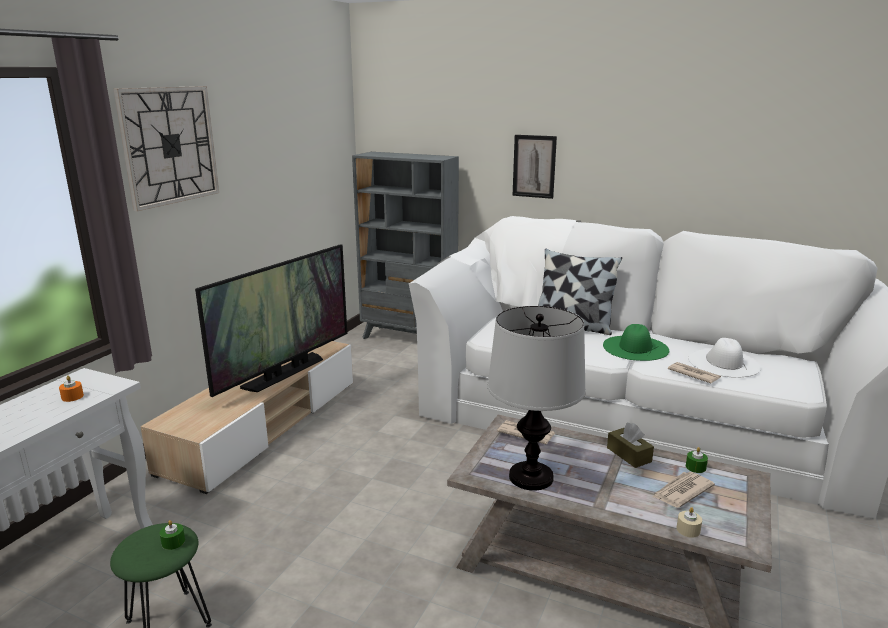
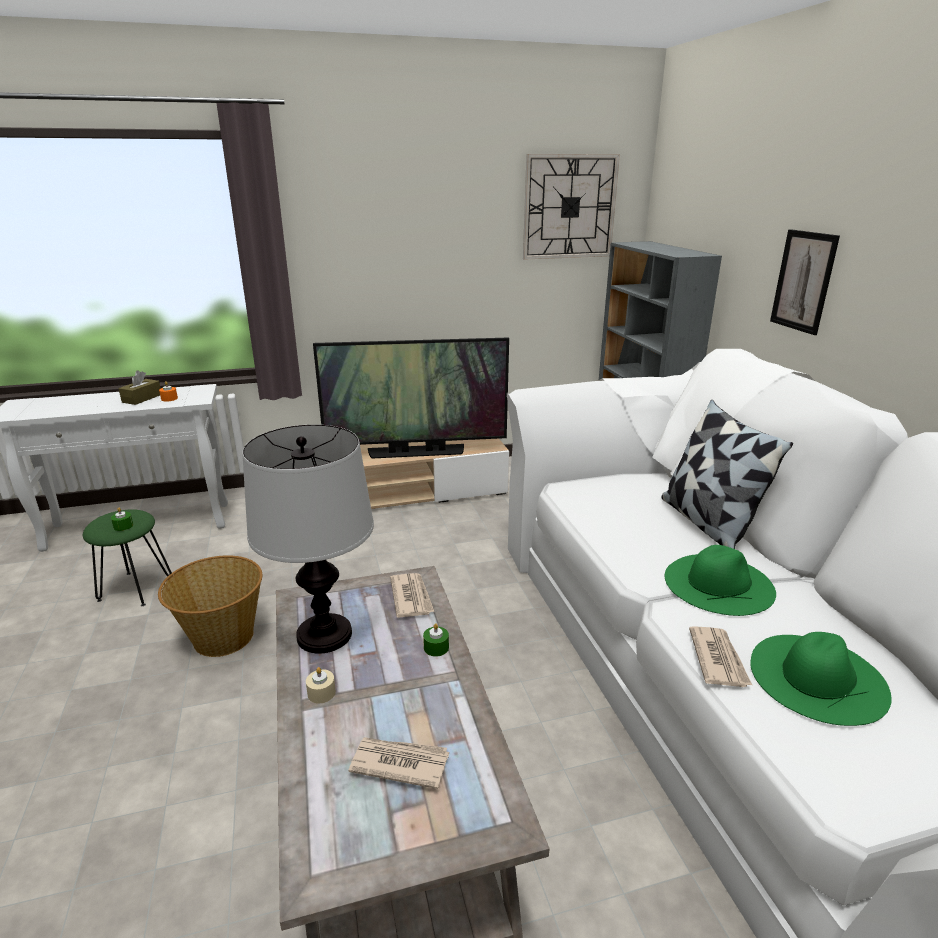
camera: 50 degrees right, 5 degrees up
(169, 145) = (353, 209): wall clock -> wall clock (569, 207)
(337, 587) = (222, 637): none -> basket
(629, 455) = (446, 686): brown tissue box -> brown tissue box (142, 398)
(688, 530) = (309, 799): beige candle -> beige candle (321, 693)
(695, 467) = (478, 757): green candle -> green candle (436, 647)
(723, 362) = (817, 677): white hat -> green hat

